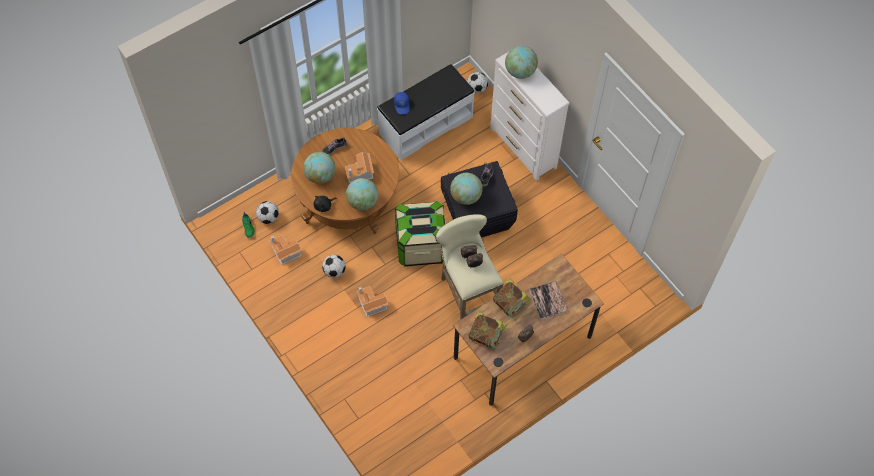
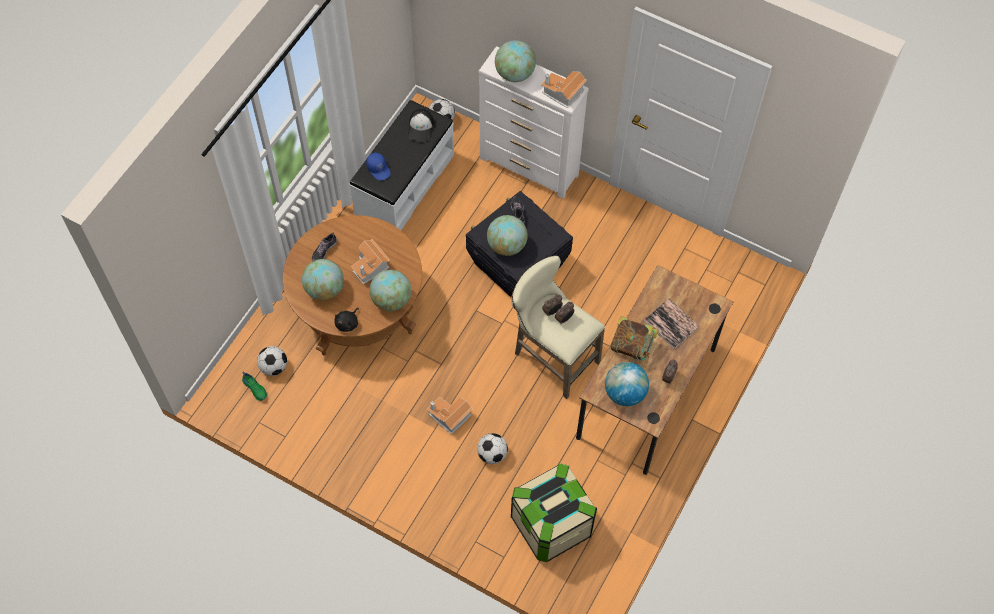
camera: 25 degrees left, 0 degrees up
(284, 252) = (315, 400): toy house -> toy house (562, 93)
(334, 271) = (386, 397): football -> football (492, 454)
(421, 245) = (471, 325): storage box -> storage box (551, 524)
(448, 87) = (421, 127): none -> cap
(487, 335) = (624, 393): book -> globe

